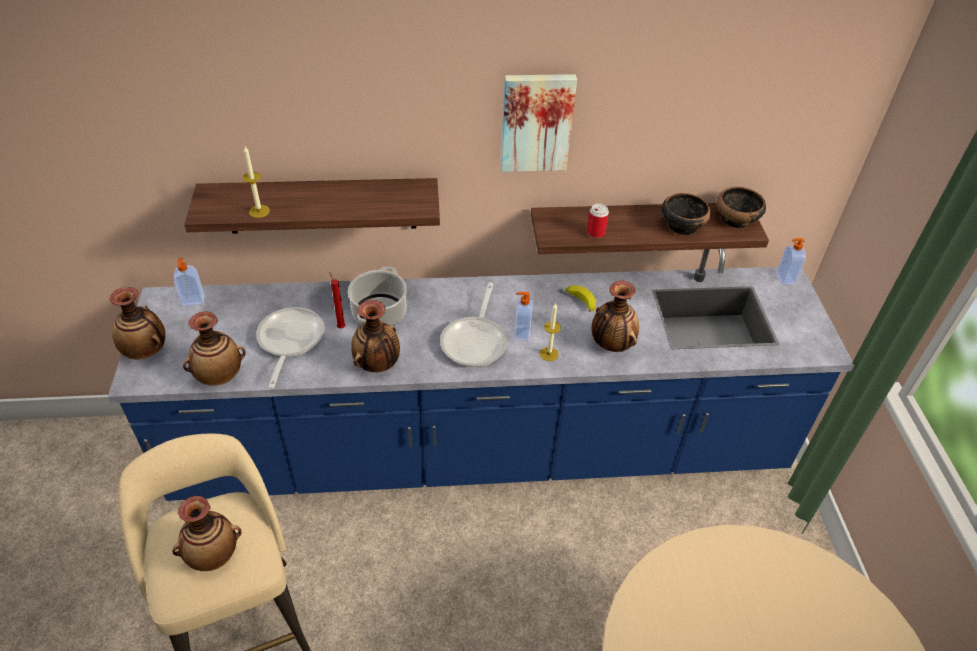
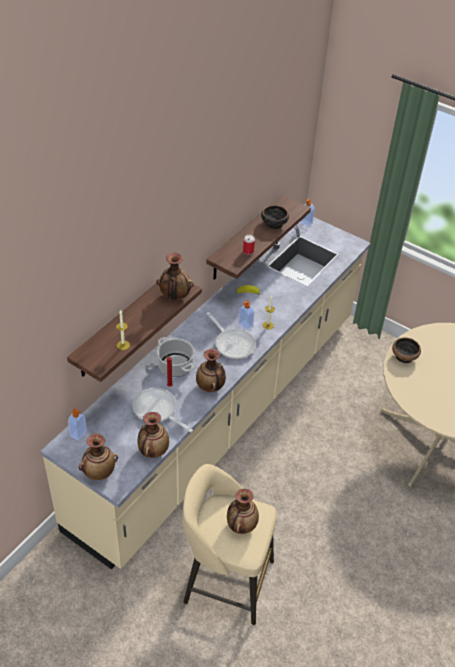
camera: 50 degrees left, 0 degrees up
(483, 452) = (222, 416): blue counter -> beige counter
(536, 122) = (206, 211): picture -> none
(611, 344) = (284, 302): vase -> vase (175, 296)
(736, 219) = (288, 206): bowl -> bowl (404, 356)

